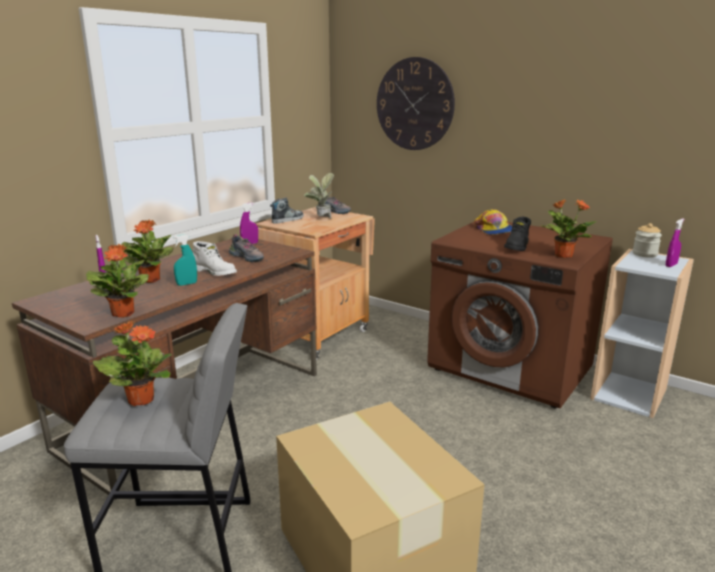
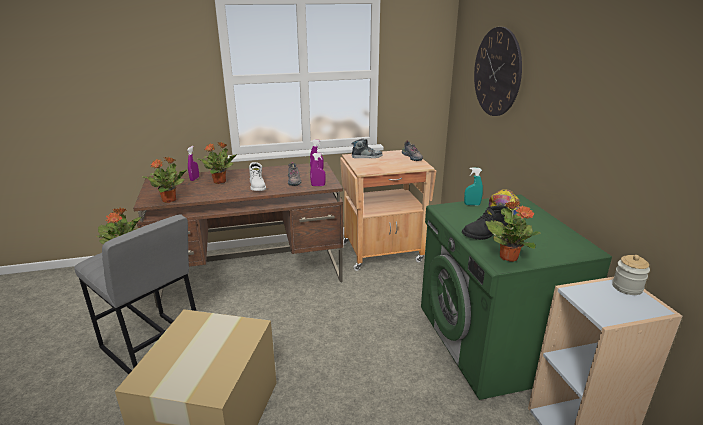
camera: 40 degrees right, 5 degrees up
(187, 284) = (229, 190): turquoise spray bottle -> turquoise spray bottle (472, 204)
(321, 219) = (390, 161): potted plant -> none
(510, 371) = (489, 346): brown washing machine -> green washing machine
(671, 265) = (629, 311): purple spray bottle -> purple spray bottle (318, 185)

